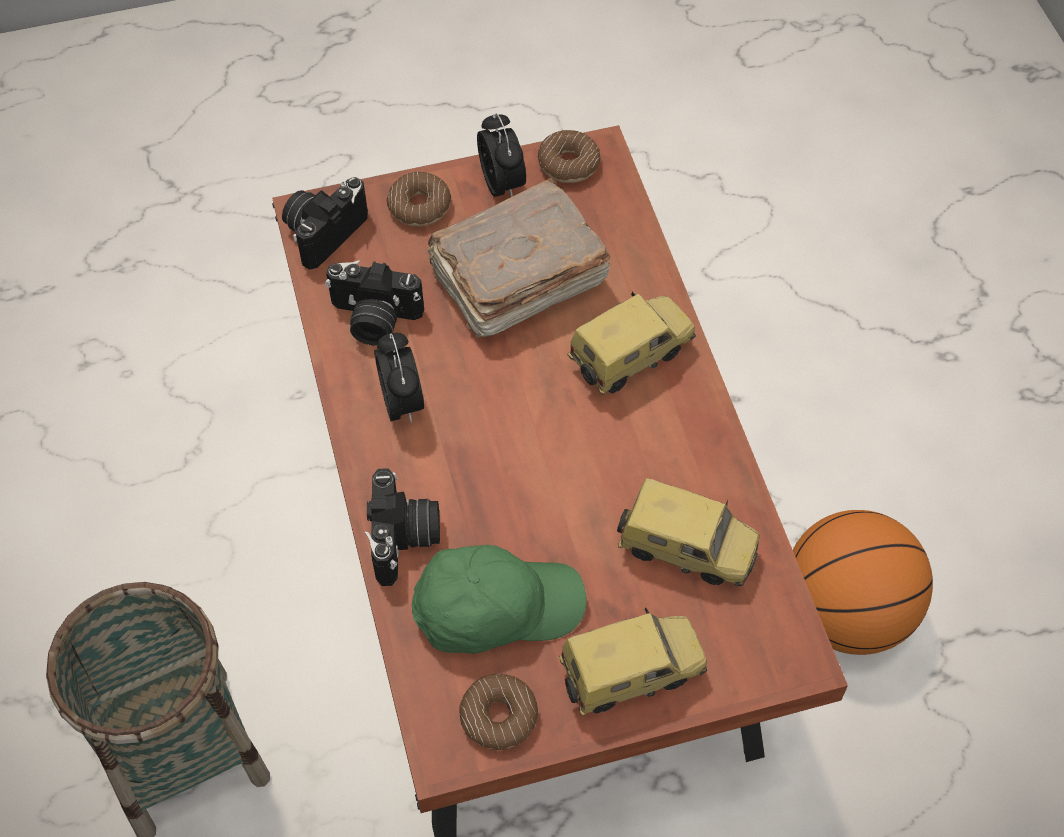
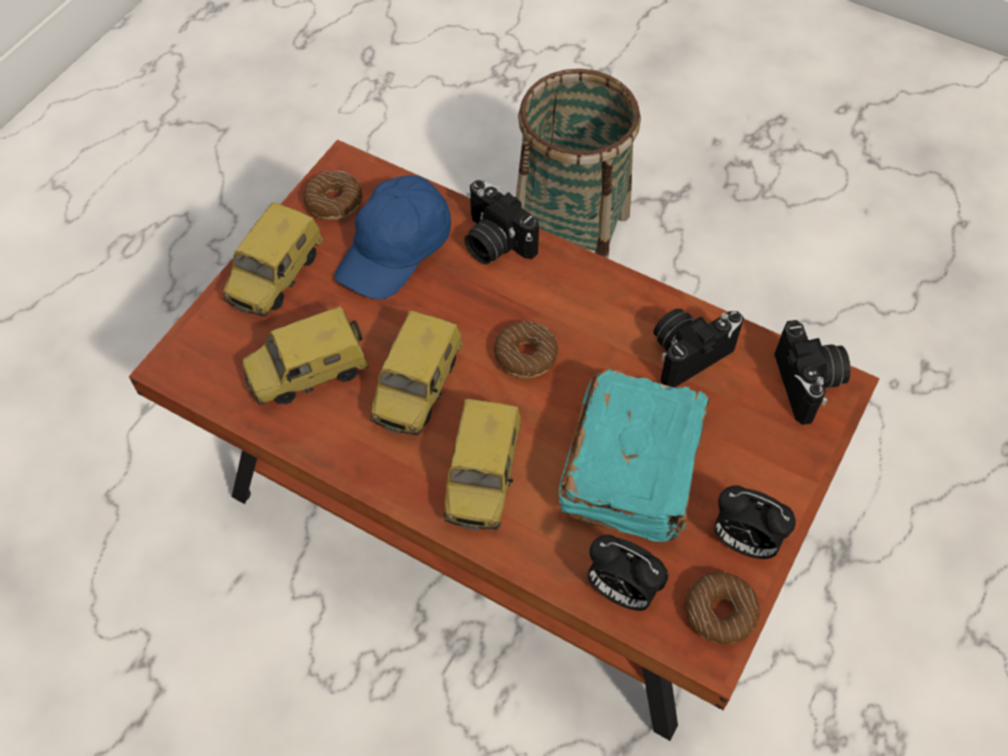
camera: 135 degrees right, 0 degrees up
(402, 403) = (596, 315): alarm clock -> alarm clock (621, 590)
(419, 206) = (775, 464): donut -> donut (526, 356)
(495, 608) = (396, 250): green cap -> blue cap
(515, 279) = (634, 467): brown book -> turquoise book
(609, 460) = (419, 390): none -> toy car
(846, 612) = (250, 650): basketball -> none

